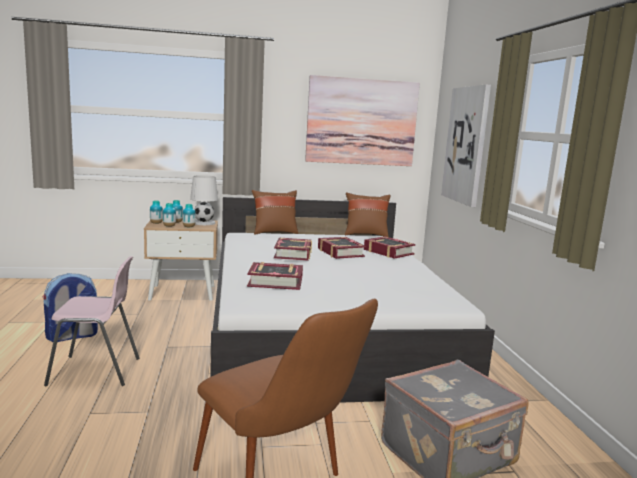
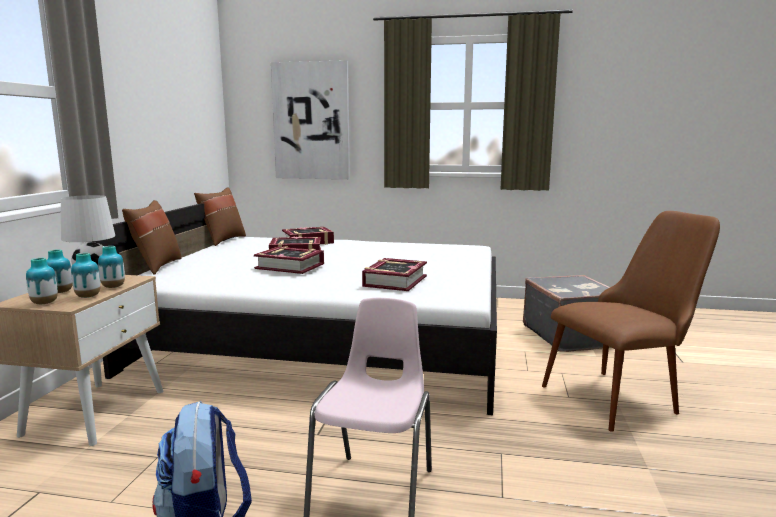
camera: 70 degrees left, 0 degrees up
(361, 122) = (177, 100): picture -> none

